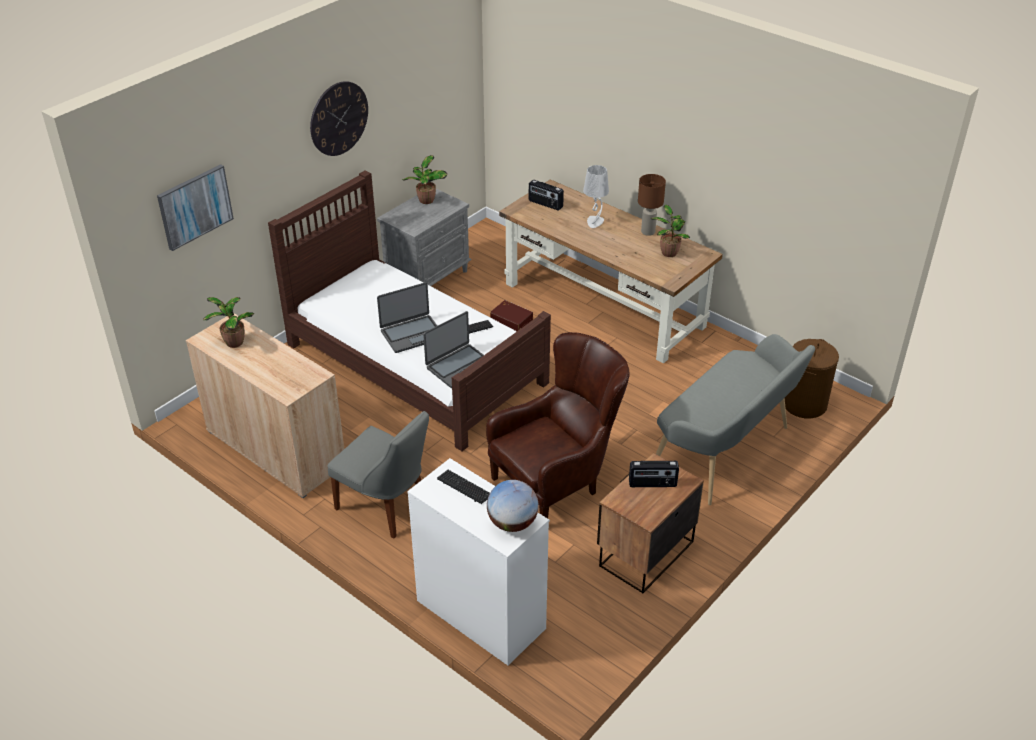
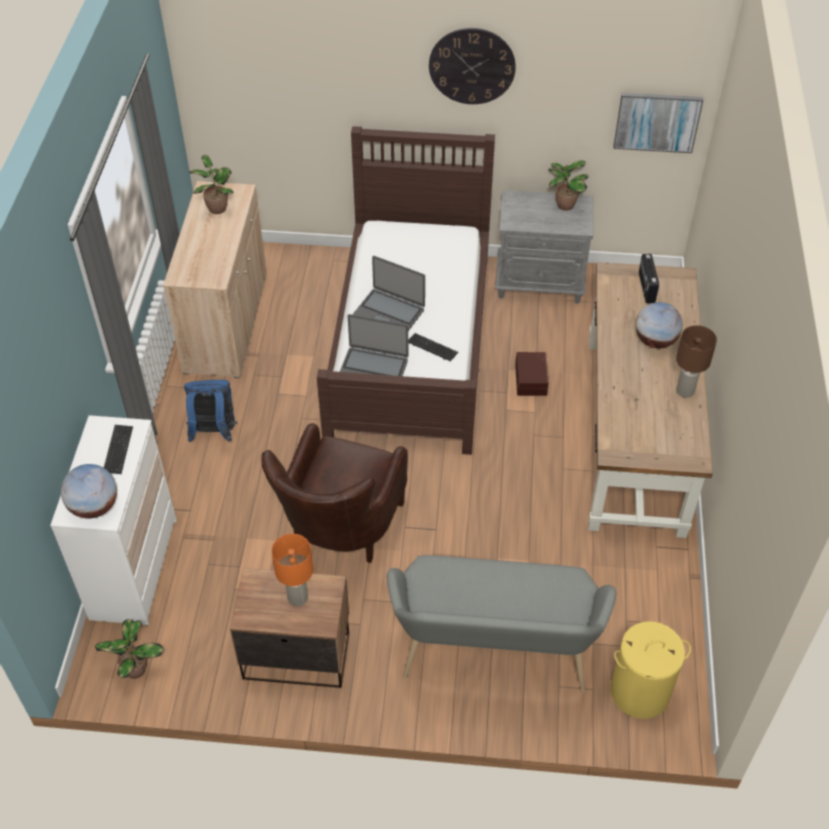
camera: 55 degrees right, 10 degrees up
(195, 206) = (268, 70): picture -> picture (657, 121)
(386, 507) = (214, 432): grey chair -> blue backpack
(558, 481) = (340, 535): brown armchair -> brown armchair turned 90 degrees clockwise
(595, 222) = (655, 341): grey table lamp -> globe
(652, 484) = (298, 597): radio -> orange table lamp
(668, 252) = (665, 426): potted plant -> potted plant (136, 668)
(804, 404) = (639, 692): brown laundry basket -> yellow laundry basket

